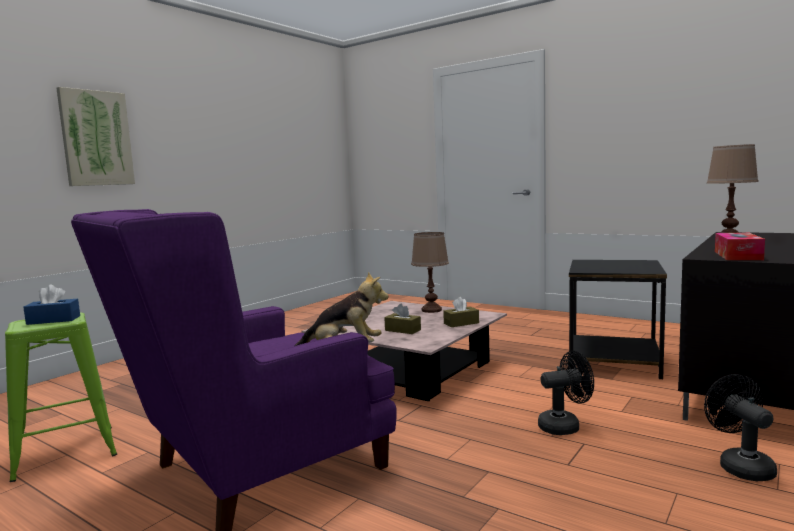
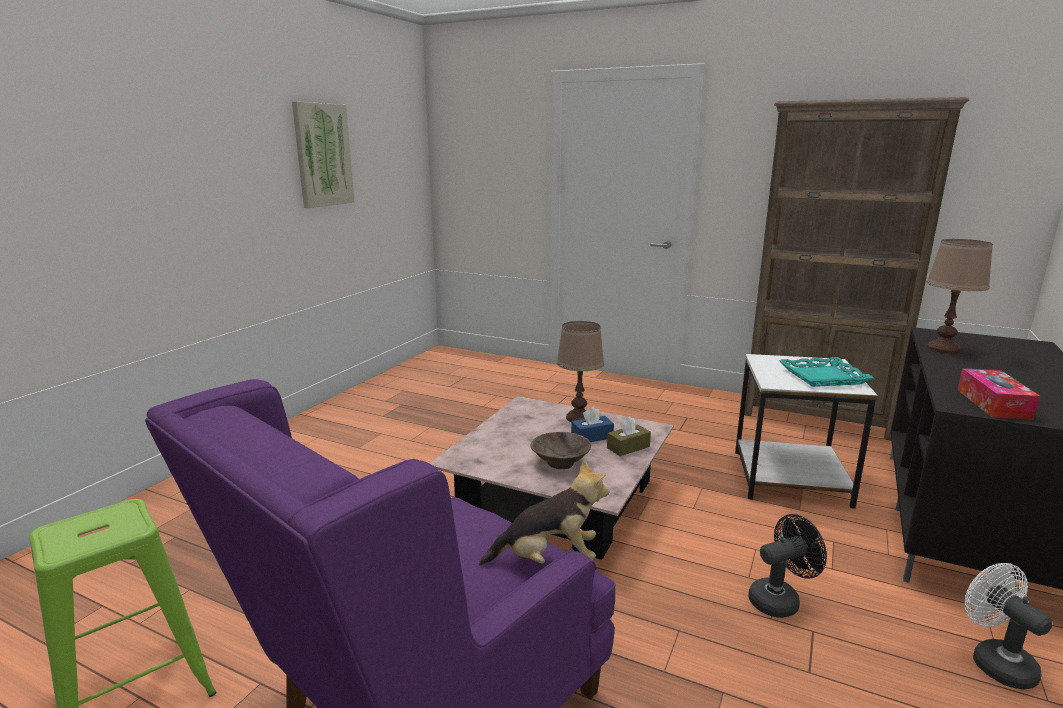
camera: 10 degrees left, 10 degrees up
(53, 320) = (104, 526): blue tissue box -> blue tissue box (592, 437)
(96, 138) = (95, 181): picture -> picture (323, 155)
(403, 330) = (561, 463): brown tissue box -> brown bowl
(615, 362) = (792, 478): black side table -> white side table
(628, 267) = (823, 376): none -> turquoise tray
(659, 328) = (817, 417): none -> brown bookcase
(740, 465) = (995, 661): black fan -> white fan

